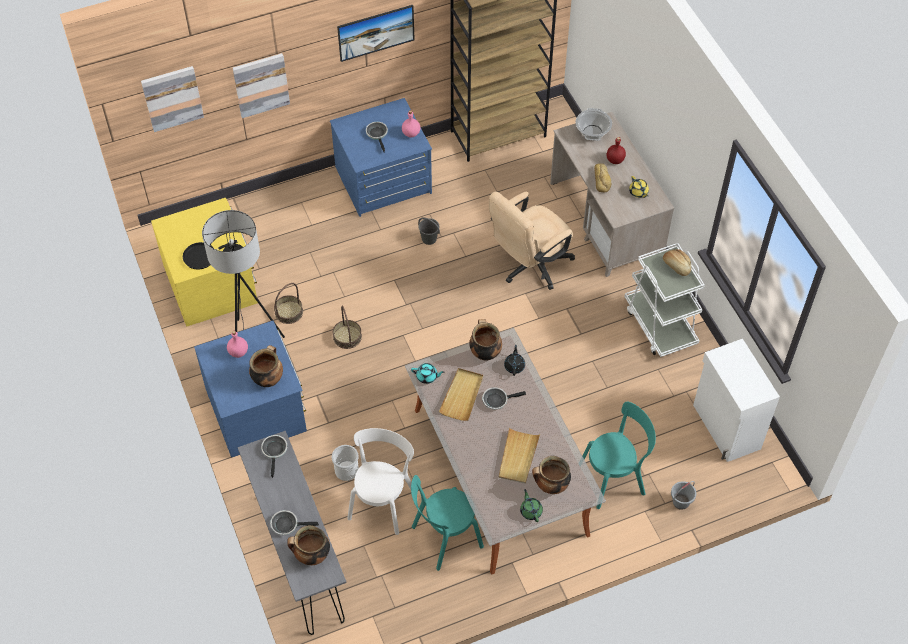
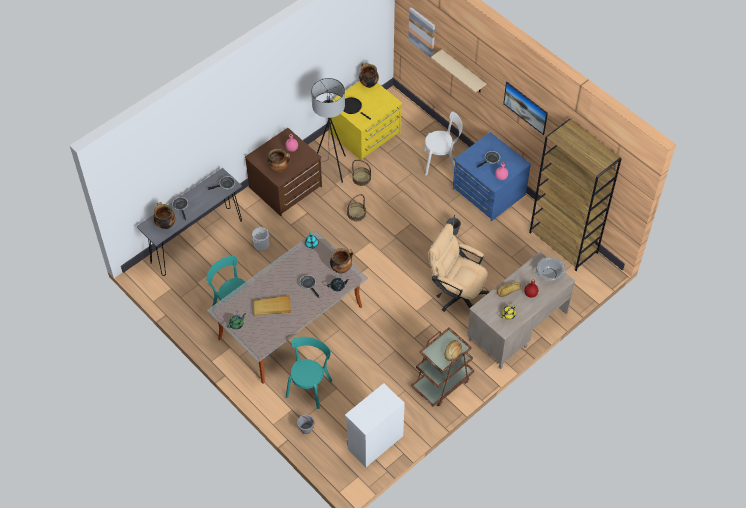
camera: 70 degrees right, 0 degrees up
(257, 409) = (286, 187): blue dresser -> brown dresser
(261, 84) = (463, 72): picture -> beige shelf
(383, 501) = (247, 269): white chair -> white chair (442, 162)
(462, 395) = (305, 266): beige tray -> none
(551, 486) = (257, 330): cooking pot -> cooking pot (368, 83)
(614, 478) = (310, 386): turquoise chair -> turquoise chair turned 120 degrees counterclockwise
(660, 325) = (442, 382): white cart -> brown cart

